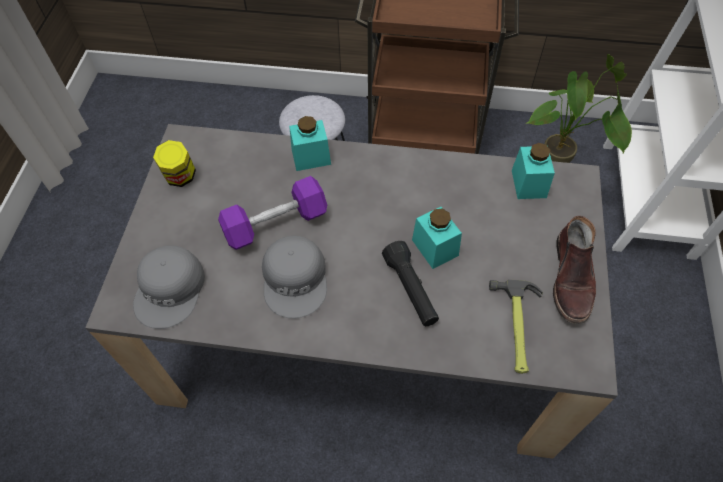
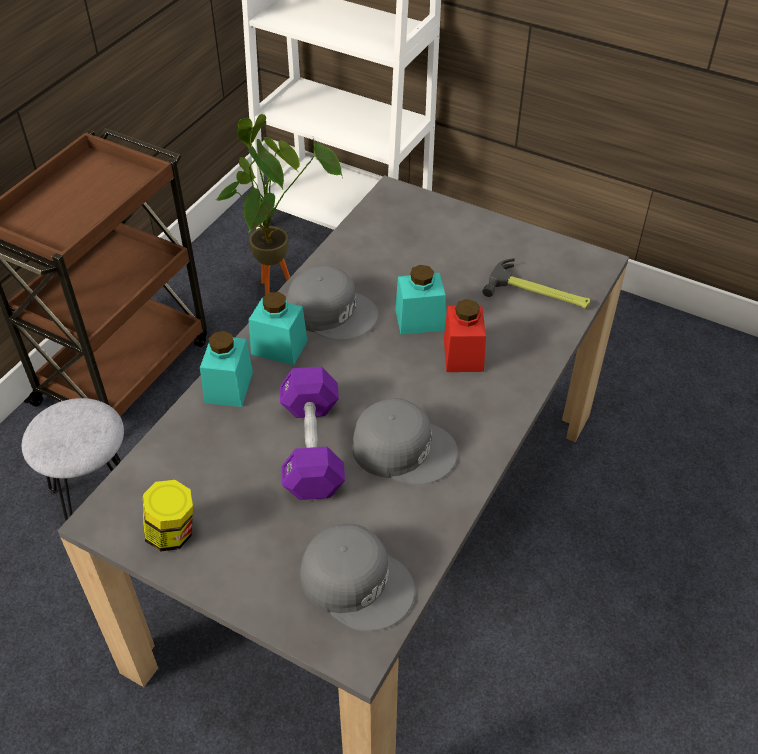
camera: 70 degrees left, 10 degrees down
(411, 290) = (463, 355): black flashlight -> red jar
(414, 187) = (332, 311): none -> grey cap
(528, 184) = (378, 227): turquoise jar -> turquoise jar (279, 347)
(572, 279) = (503, 239): brown boot -> none

